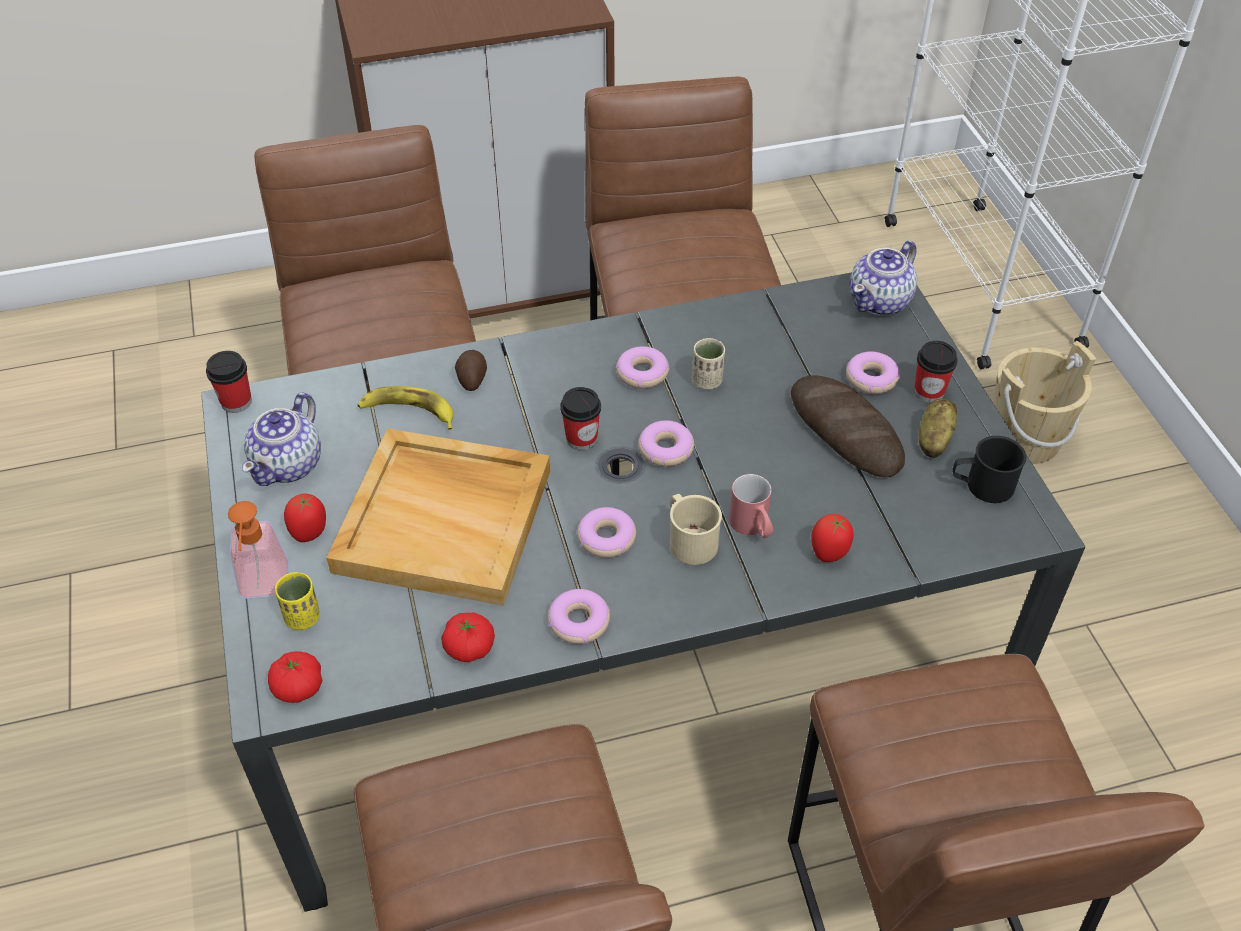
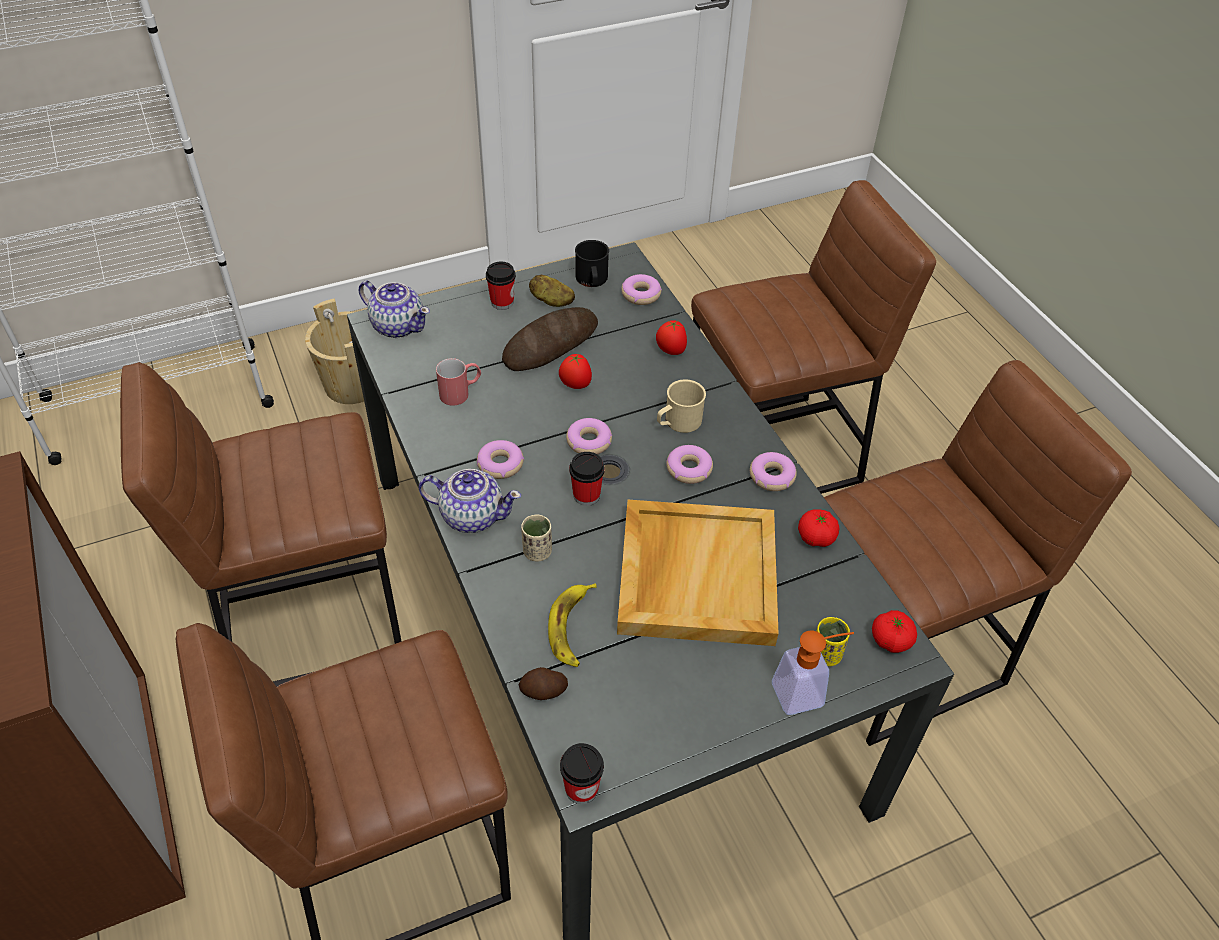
camera: 100 degrees left, 0 degrees up
(289, 464) = (658, 712): teapot -> teapot (471, 515)
(310, 532) = (735, 673): tomato -> tomato (575, 385)
(471, 378) = (521, 586): potato -> potato (543, 691)
(707, 381) = (505, 423): beige cup -> beige cup (537, 552)
(753, 528) = (658, 389): red mug -> red mug (461, 392)
(871, 379) = (491, 331): donut -> donut (641, 294)

